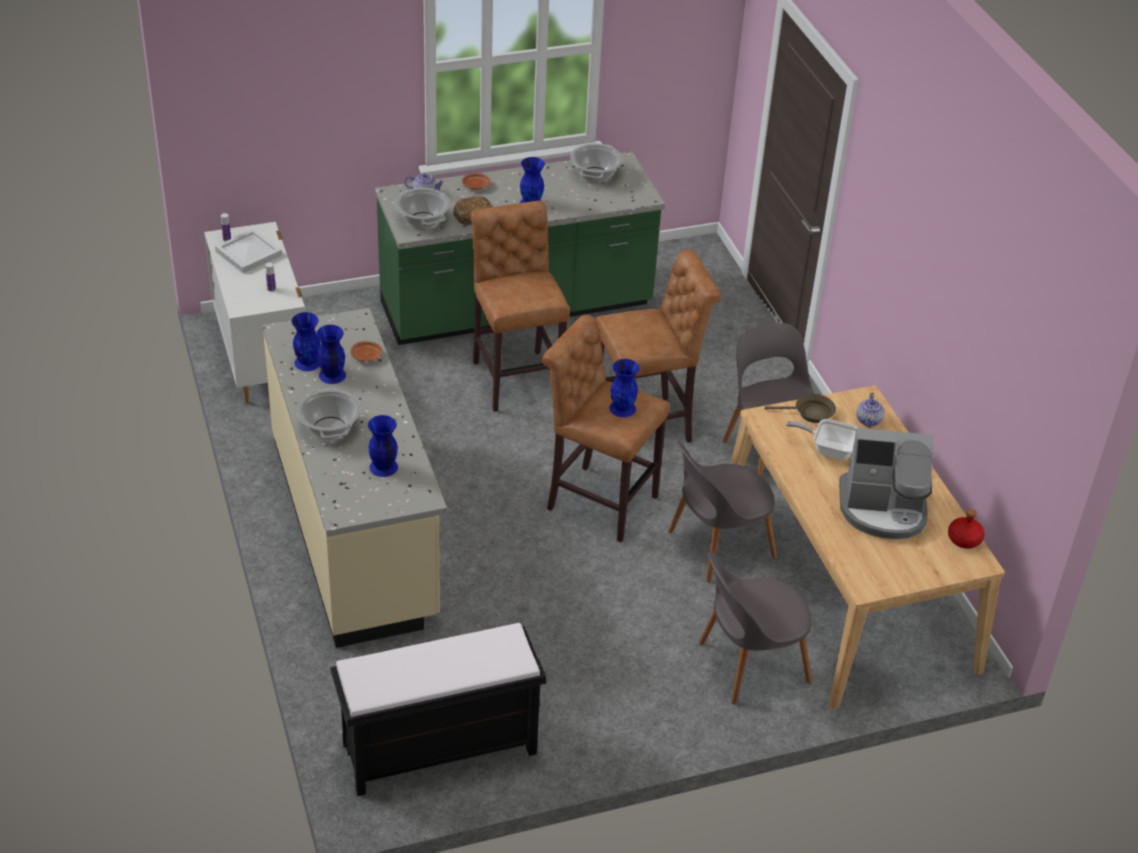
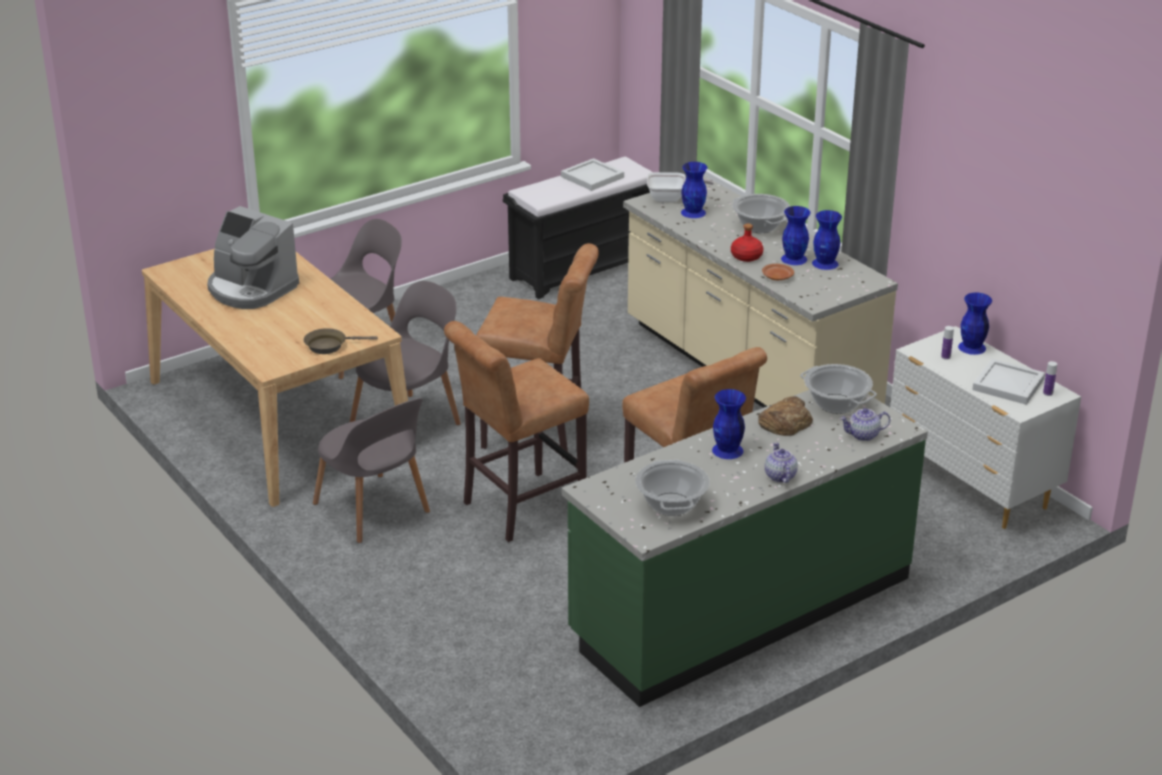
camera: 165 degrees right, 10 degrees down
(422, 670) = (591, 177): none -> white tray
(476, 185) = (810, 458): brown plate -> none
(623, 408) = (517, 313): blue vase -> blue vase (971, 347)
(828, 449) = (307, 321): frying pan -> frying pan (671, 198)
(869, 421) = (267, 350): teapot -> teapot (779, 476)
(883, 509) = (251, 289): coffee machine -> coffee machine turned 135 degrees counterclockwise
(963, 539) = (176, 282): red bottle -> red bottle (747, 256)

